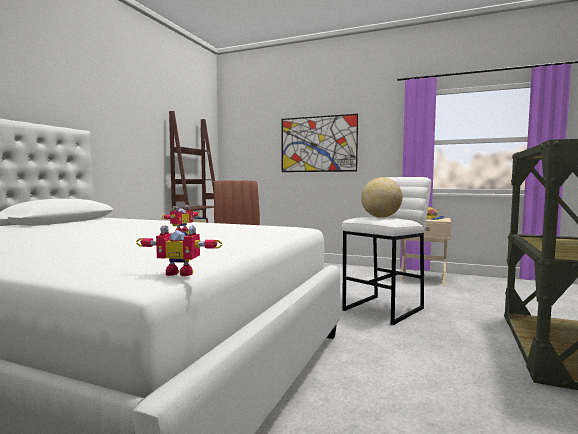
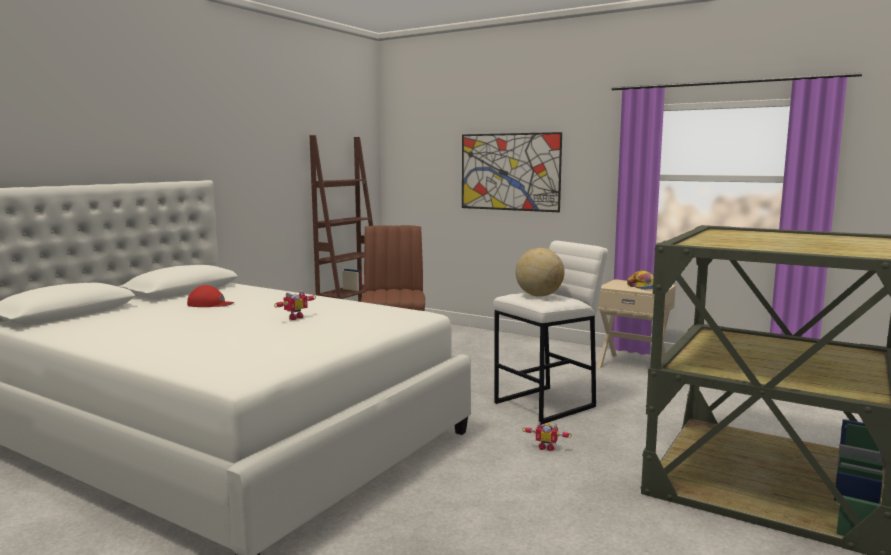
camera: 10 degrees right, 5 degrees up
(89, 227) = (210, 304): none -> red cap
(181, 272) = (267, 375): toy robot -> toy robot (546, 447)

